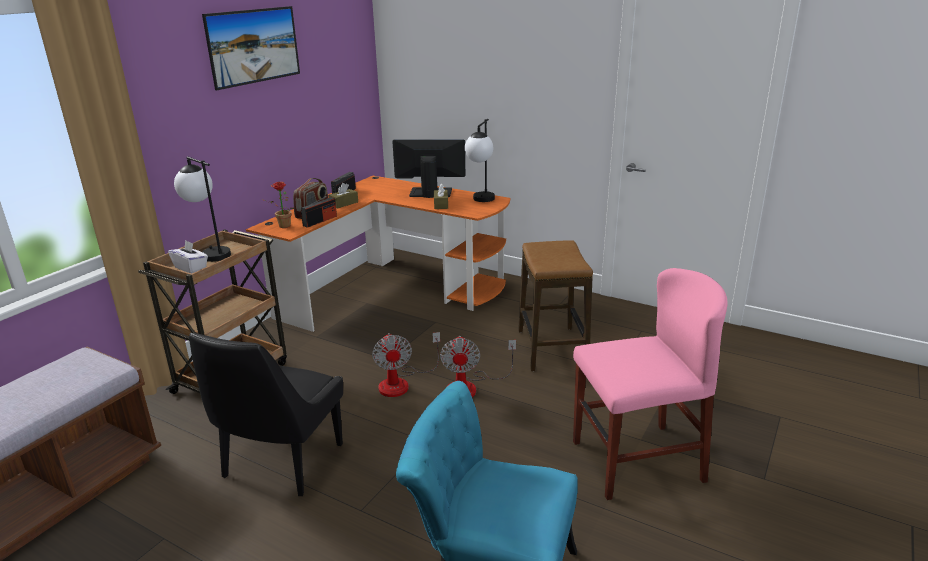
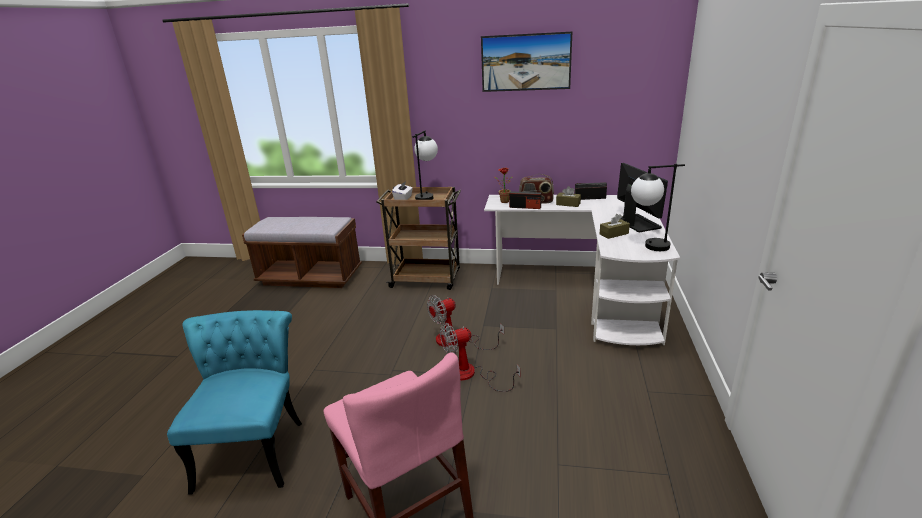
camera: 70 degrees right, 0 degrees up
(280, 463) = (350, 326): black chair -> none
(392, 289) = (588, 293): orange desk -> white desk
(552, 349) = (566, 408): stool -> none

